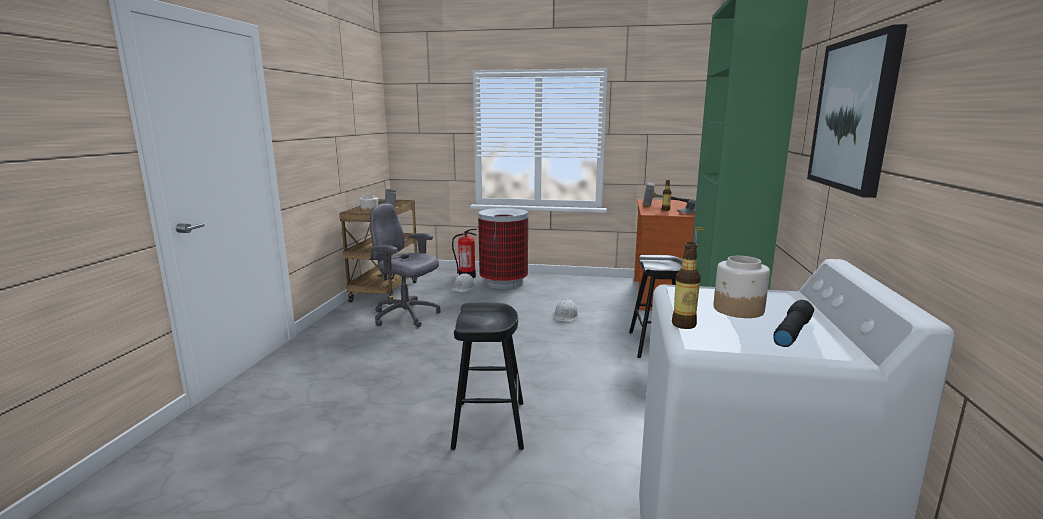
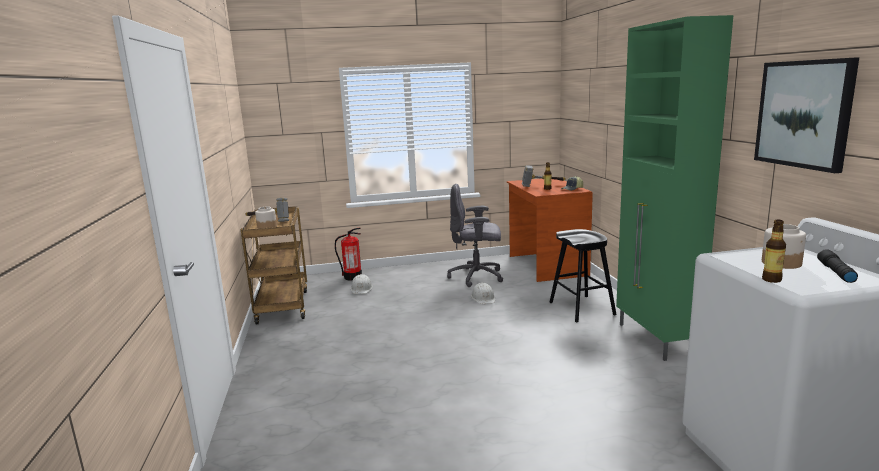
camera: 20 degrees left, 0 degrees up
(406, 316) = (334, 327): grey office chair -> grey office chair (477, 277)
(489, 424) = (514, 405): black stool -> none
(503, 283) = (395, 277): trash can -> none

